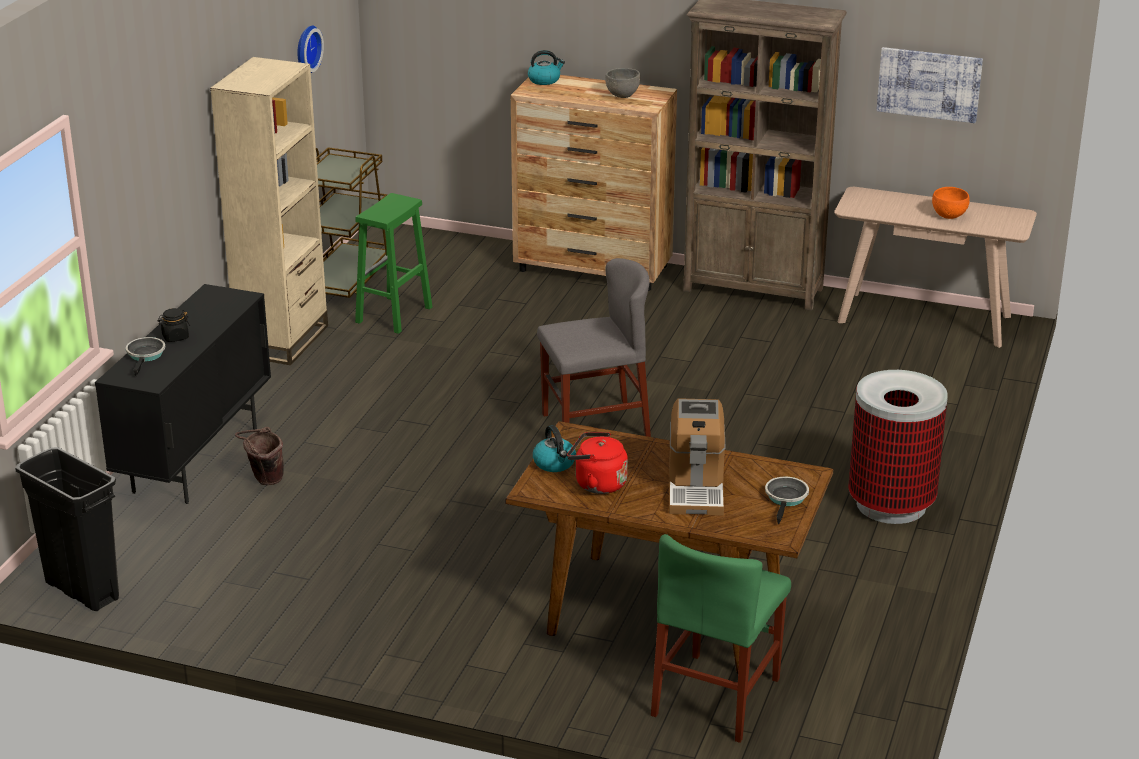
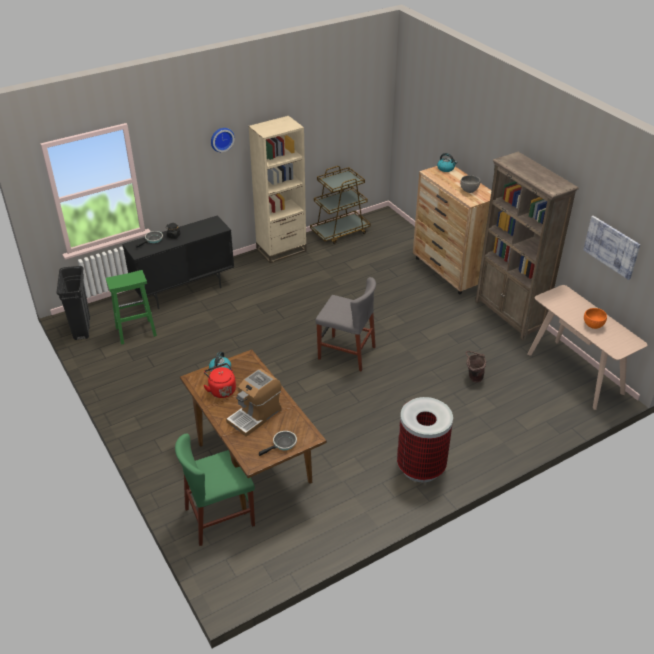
camera: 40 degrees right, 10 degrees up
(264, 480) = (195, 312): brown bucket -> brown bucket (473, 377)
(306, 49) = (339, 117): wall clock -> wall clock (221, 139)
(393, 315) = (337, 257): green stool -> green stool (135, 332)

